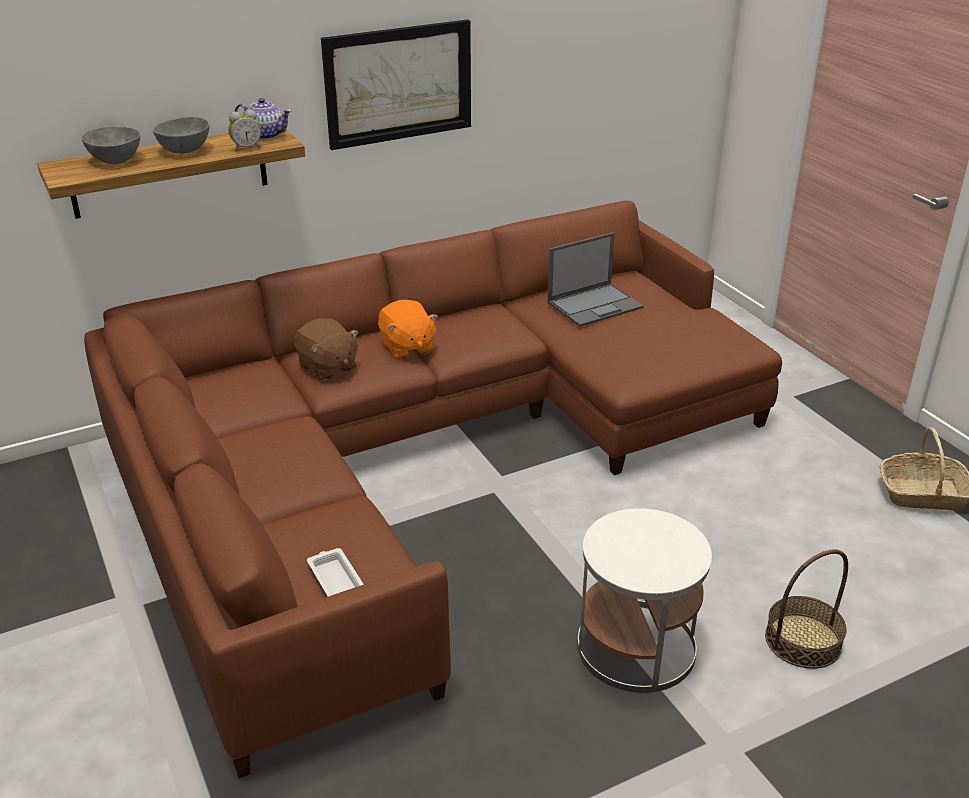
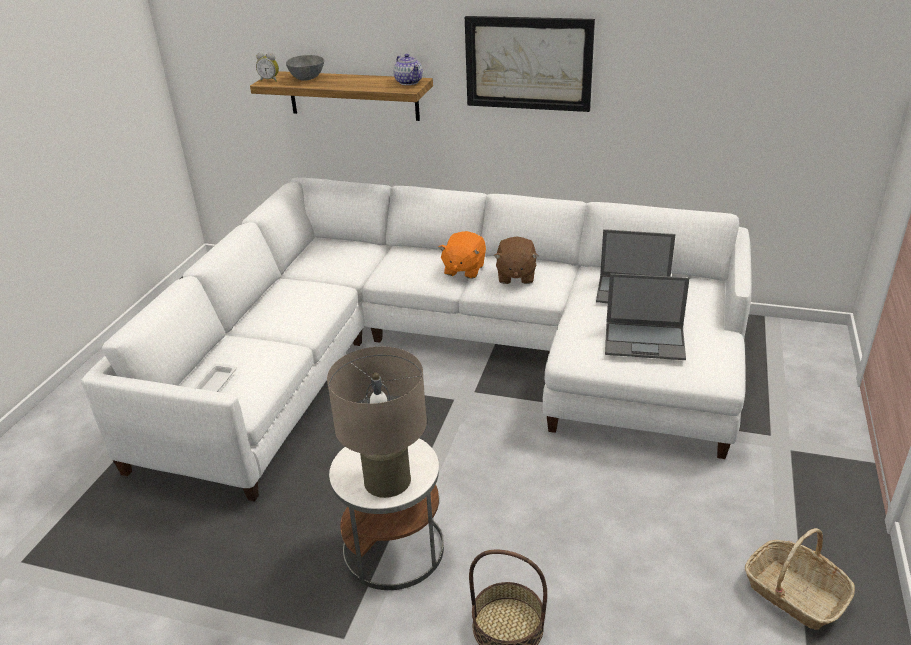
camera: 45 degrees right, 0 degrees up
(186, 150) = (350, 81): grey bowl -> none
(246, 148) = (381, 87): alarm clock -> alarm clock (270, 80)
(327, 367) = (399, 262): brown plush toy -> brown plush toy (515, 276)
(423, 456) = (445, 355): brown sofa -> white sofa
(666, 342) = (645, 341): none -> laptop
(670, 555) = (387, 480): none -> beige table lamp

